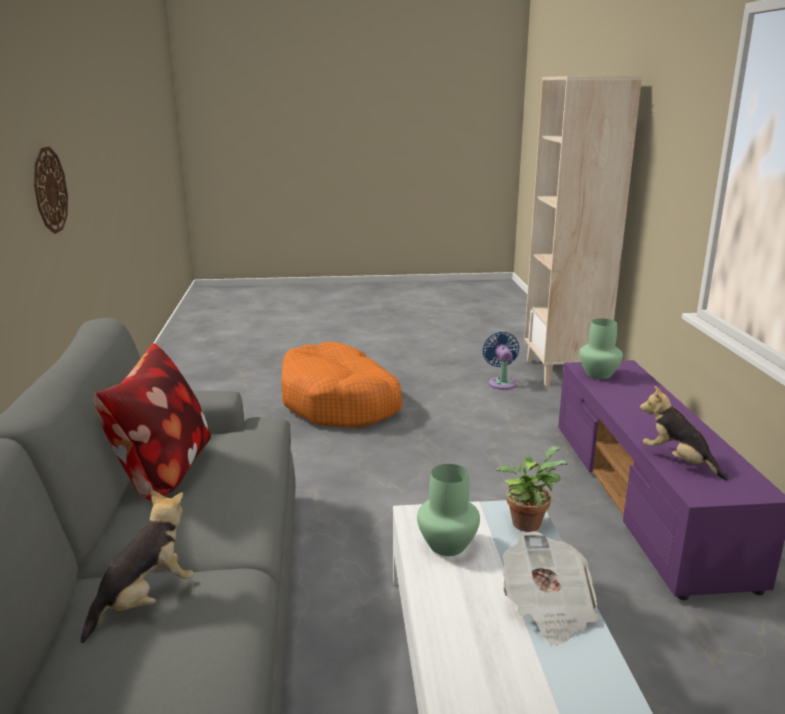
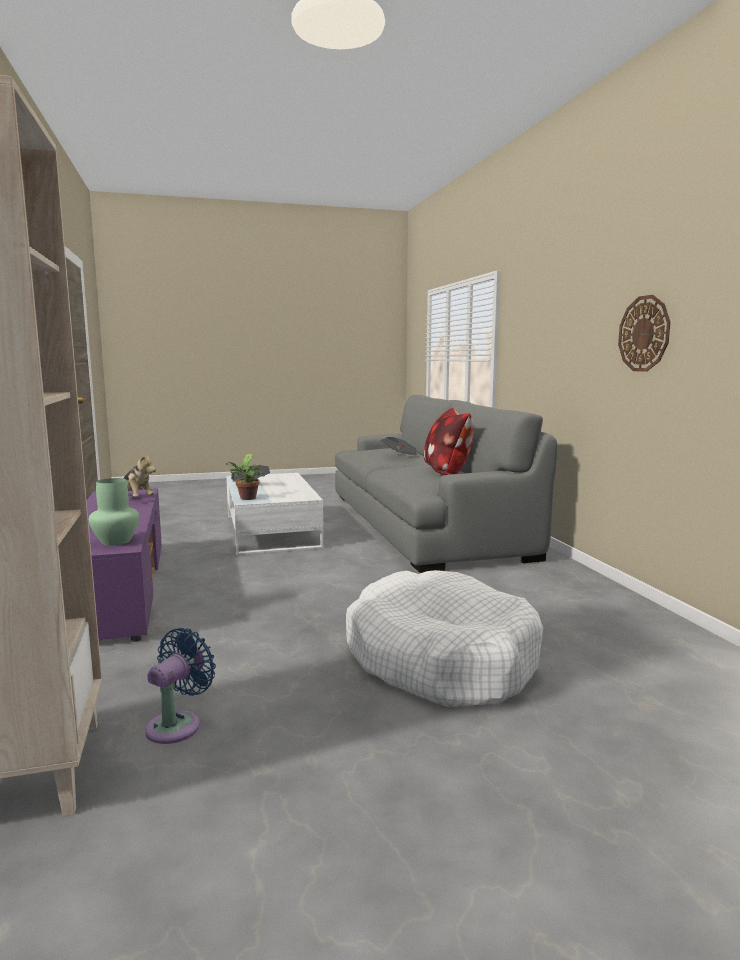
camera: 170 degrees right, 10 degrees down
(145, 600) = (401, 457): plush toy -> newspaper
(340, 402) = (440, 659): orange dog bed -> white dog bed
(447, 545) = (292, 492): green vase -> none
(501, 382) = (178, 725): blue fan -> blue fan turned 135 degrees counterclockwise

